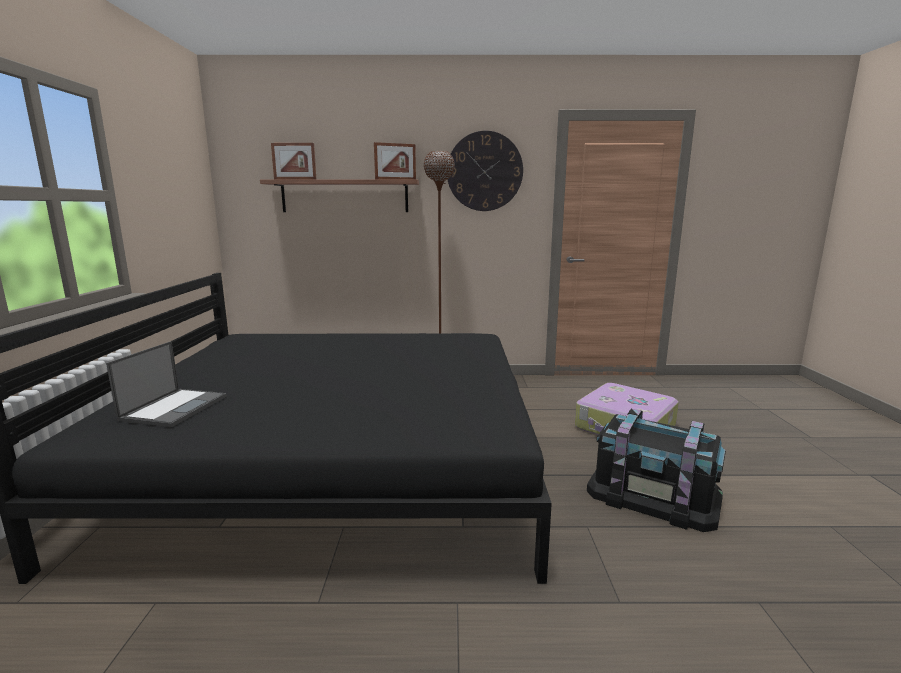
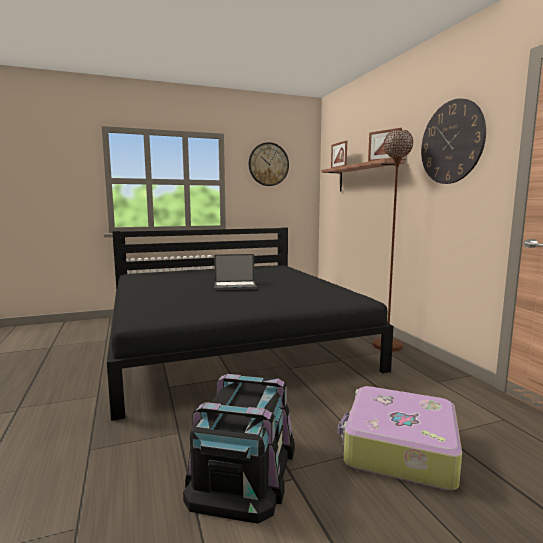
camera: 70 degrees right, 5 degrees down
(162, 162) = (268, 164): none -> wall clock
(175, 407) = (166, 276): laptop -> laptop (235, 286)

